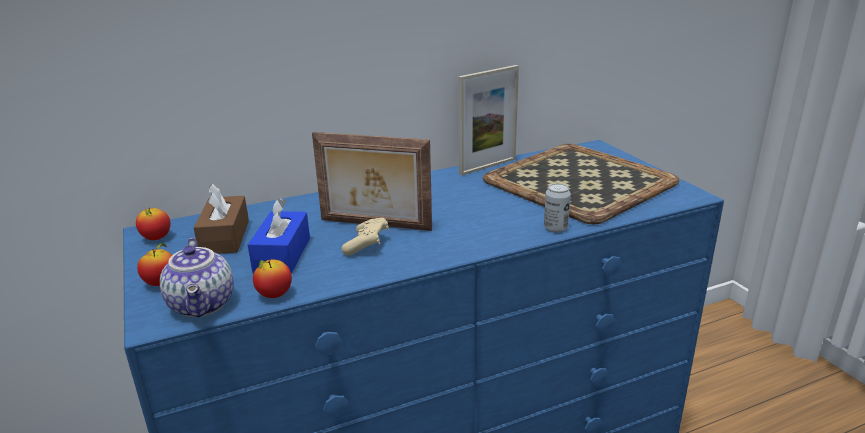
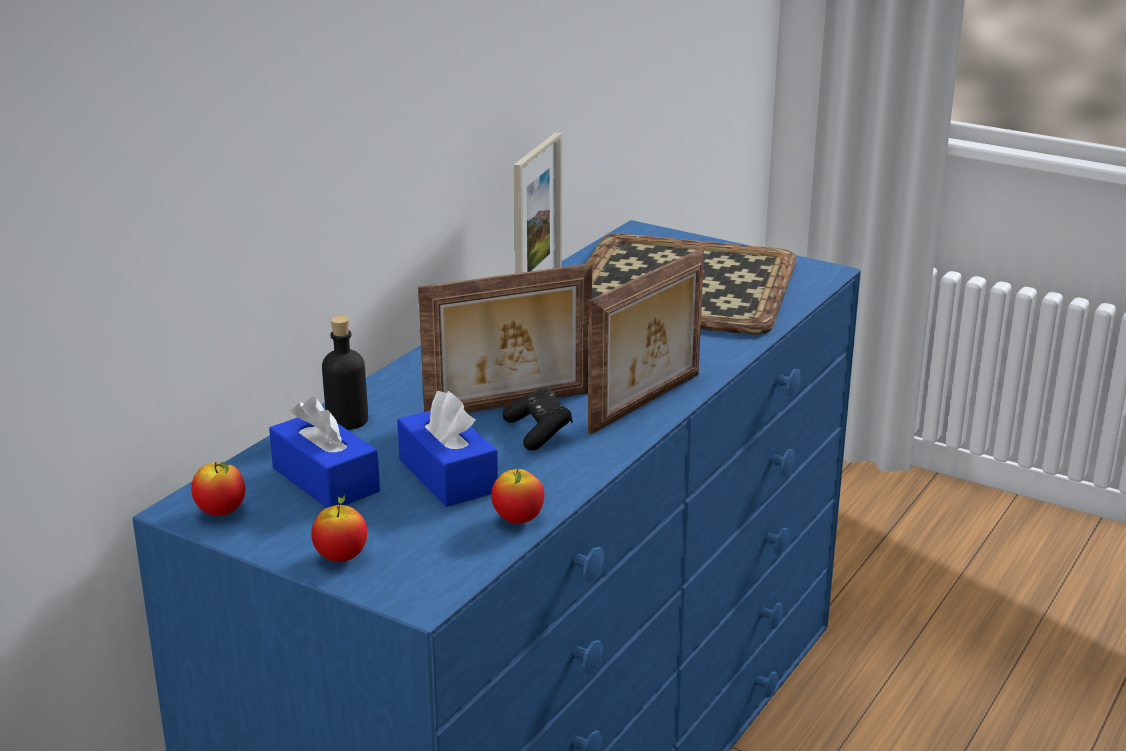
camera: 35 degrees left, 0 degrees up
(204, 305) = (448, 559): teapot -> none
(225, 237) = (325, 480): brown tissue box -> blue tissue box
(285, 209) = (347, 420): none -> black bottle
(367, 245) = (539, 432): beige game controller -> black game controller
(454, 247) = (647, 403): none -> picture frame
(555, 228) = (728, 349): can -> none

